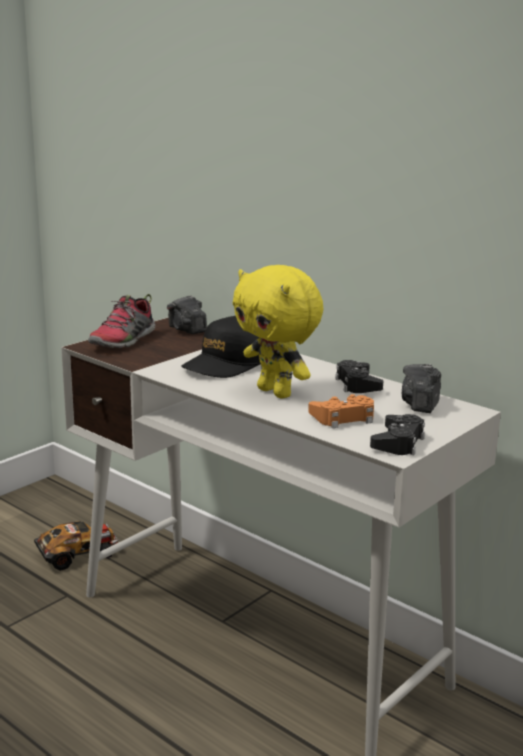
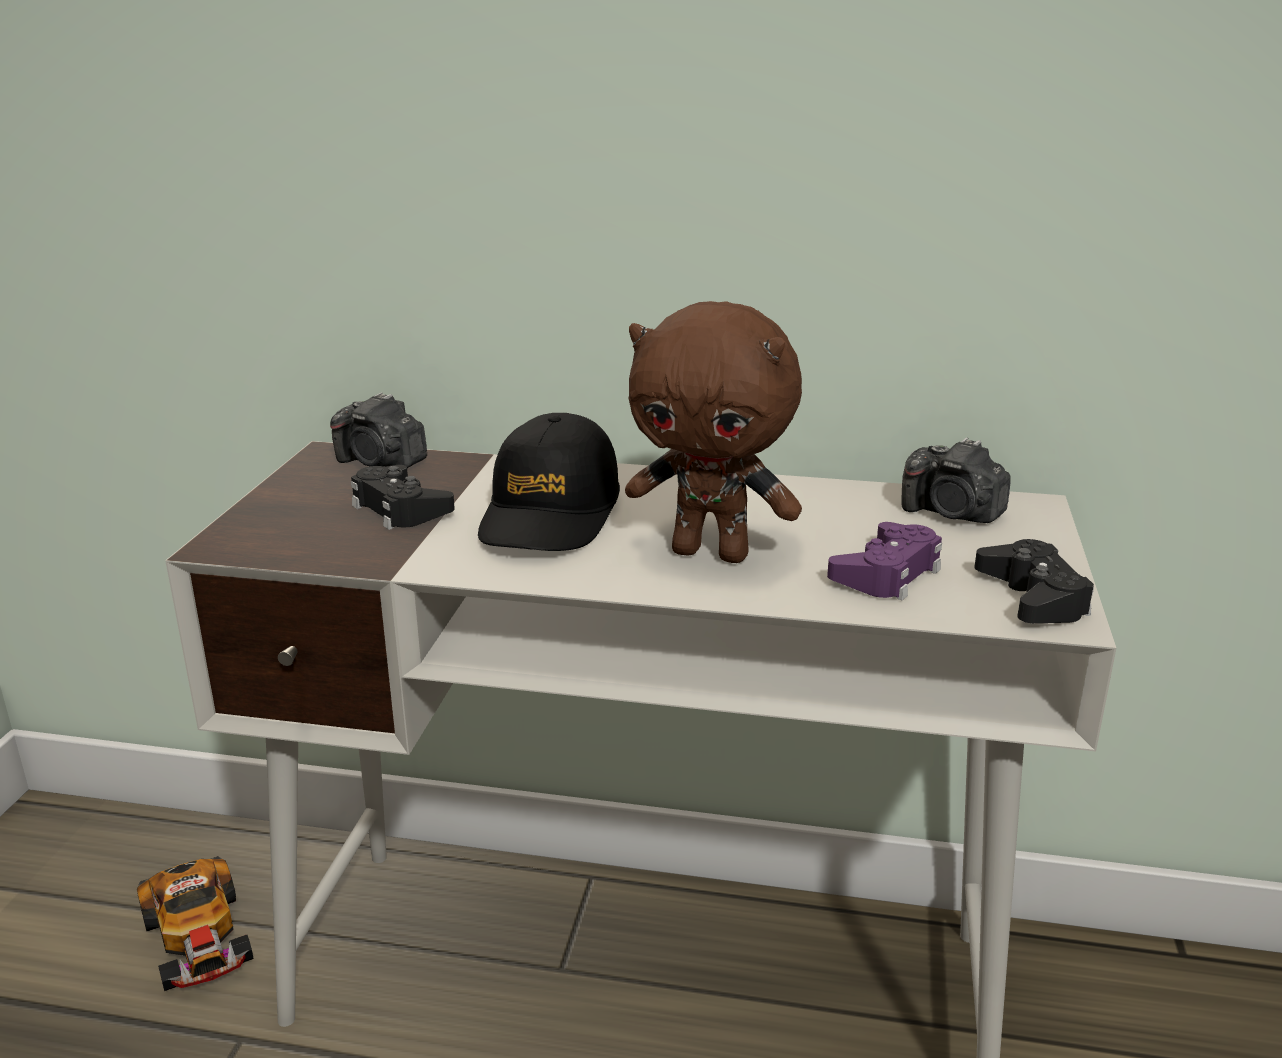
camera: 30 degrees left, 5 degrees up
(78, 553) = (198, 940): toy car -> toy car turned 120 degrees clockwise
(124, 341) = (287, 514): shoe -> none
(276, 392) = (712, 553): yellow plush toy -> brown plush toy
(343, 418) = (887, 573): orange game controller -> purple game controller
(357, 384) = (809, 500): black game controller -> black game controller (400, 508)
(421, 404) = (952, 513): camera -> camera turned 45 degrees counterclockwise

